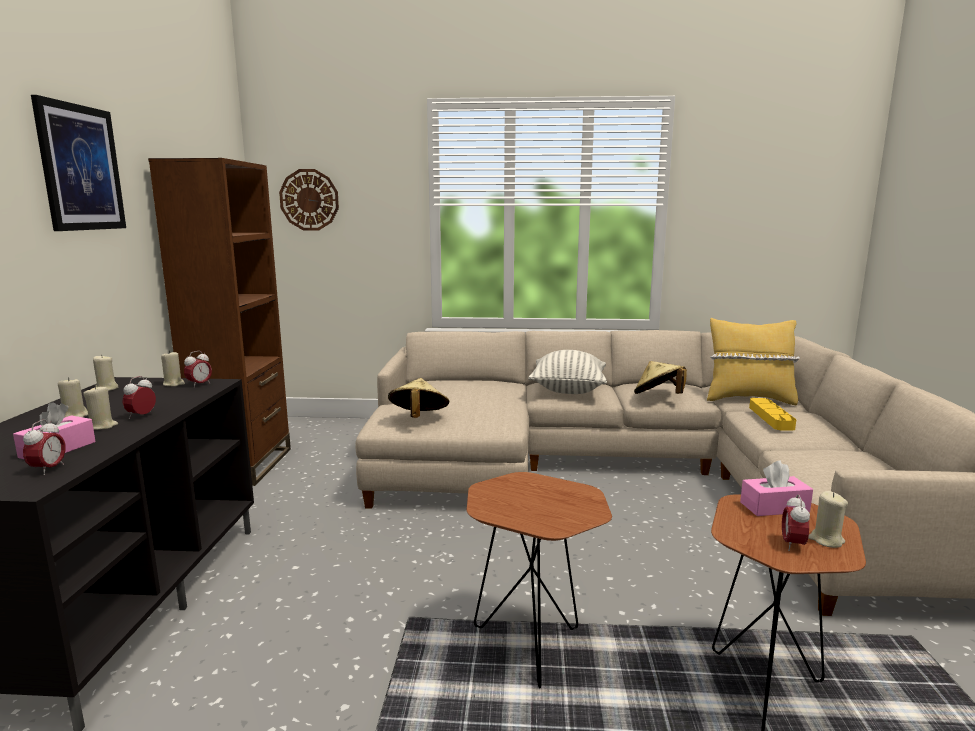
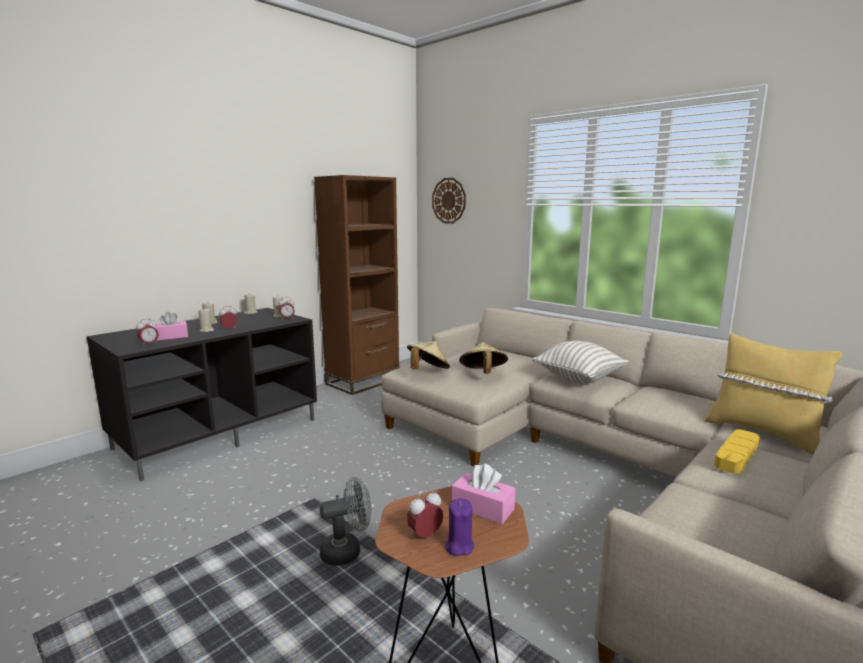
camera: 40 degrees right, 0 degrees up
(80, 168) = (259, 185): picture -> none
(533, 648) = (347, 551): brown side table -> grey fan
(658, 396) = (652, 404): beige hat -> beige hat (483, 374)
(826, 540) = (459, 546): beige candle -> purple candle

